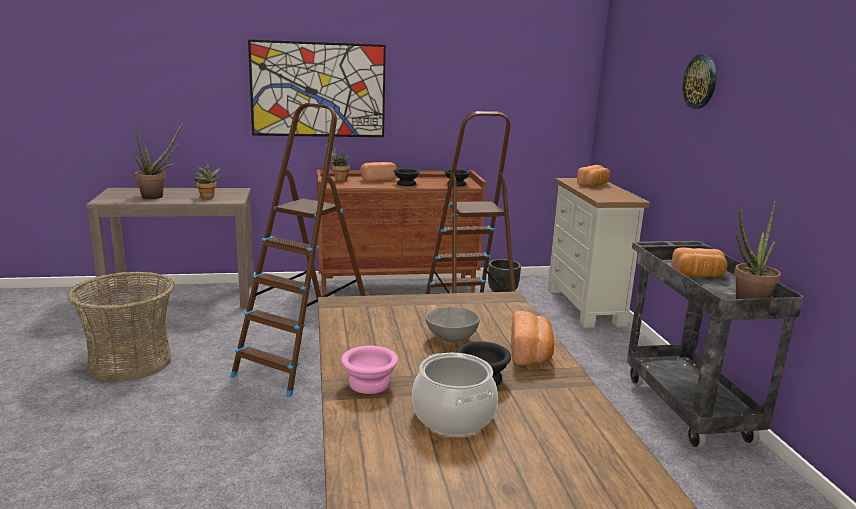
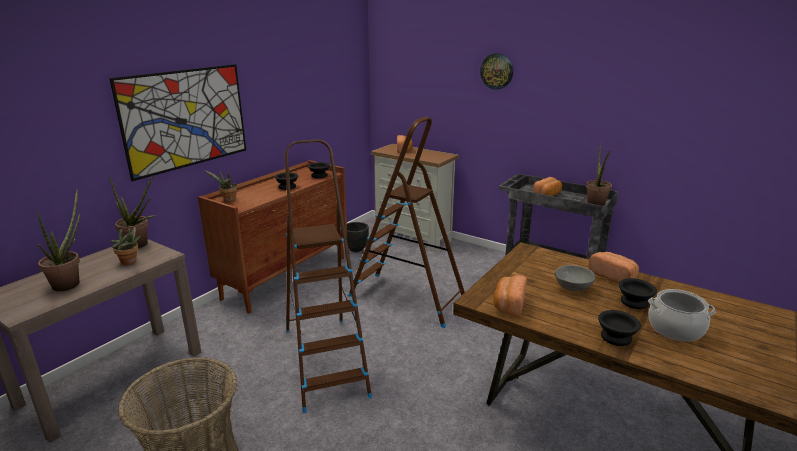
camera: 45 degrees left, 5 degrees up
(236, 192) = (140, 245): none -> potted plant
(369, 383) = (614, 337): pink bowl -> black bowl
(377, 179) = (256, 190): bread -> bread (508, 305)

